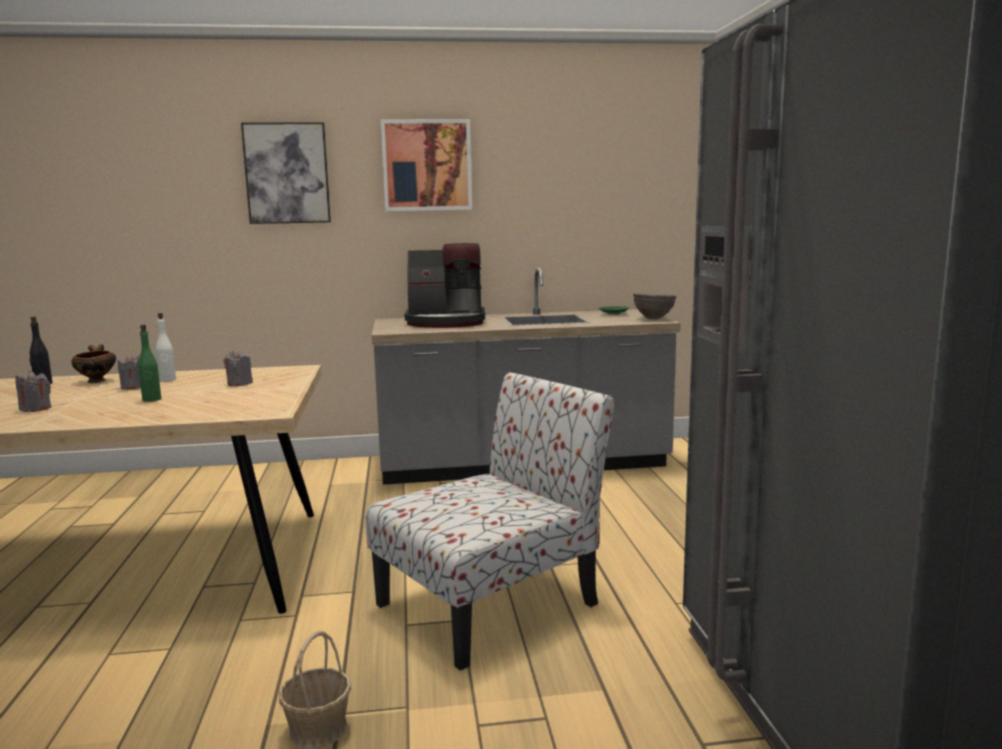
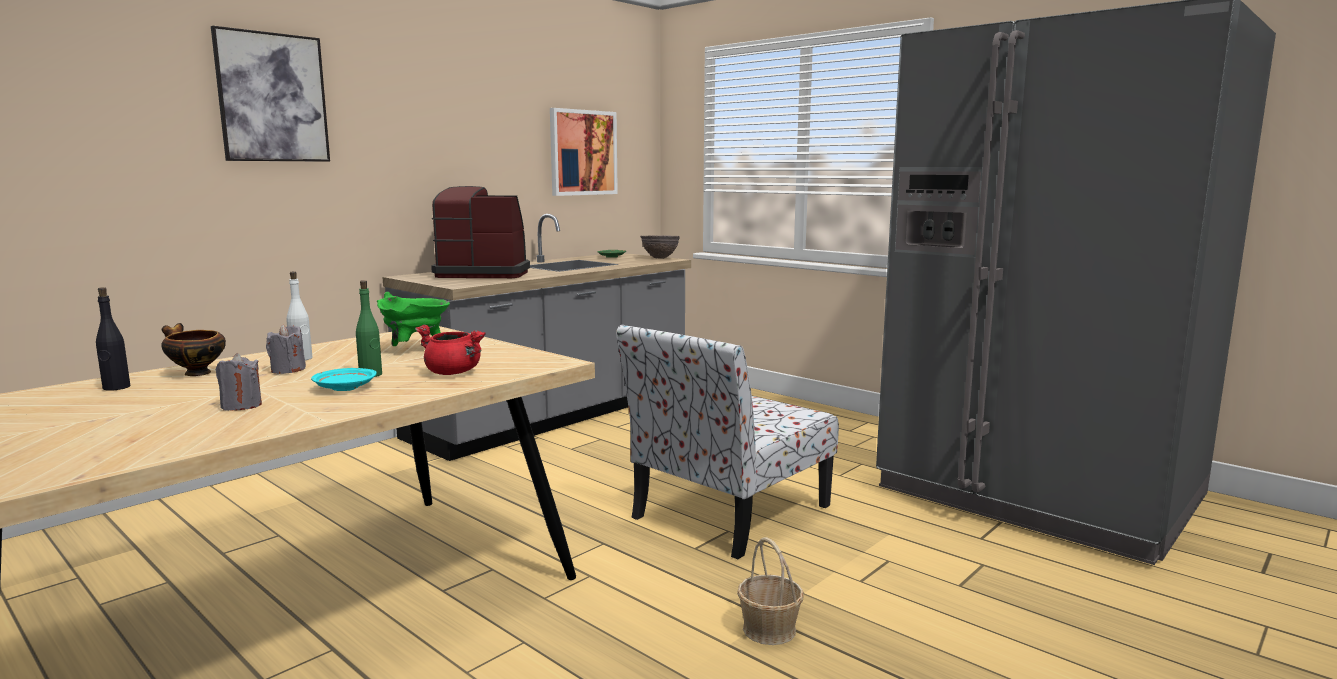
camera: 40 degrees left, 0 degrees up
(109, 407) = (344, 388): none -> turquoise plate
(190, 408) = (454, 373): none -> red cooking pot
(239, 383) = (415, 349): grey candle -> green cooking pot
(427, 165) = (430, 100): picture -> picture (583, 152)
(446, 322) = (483, 274): coffee machine -> coffee machine turned 135 degrees counterclockwise
(492, 603) = (728, 513): chair -> chair turned 150 degrees counterclockwise

